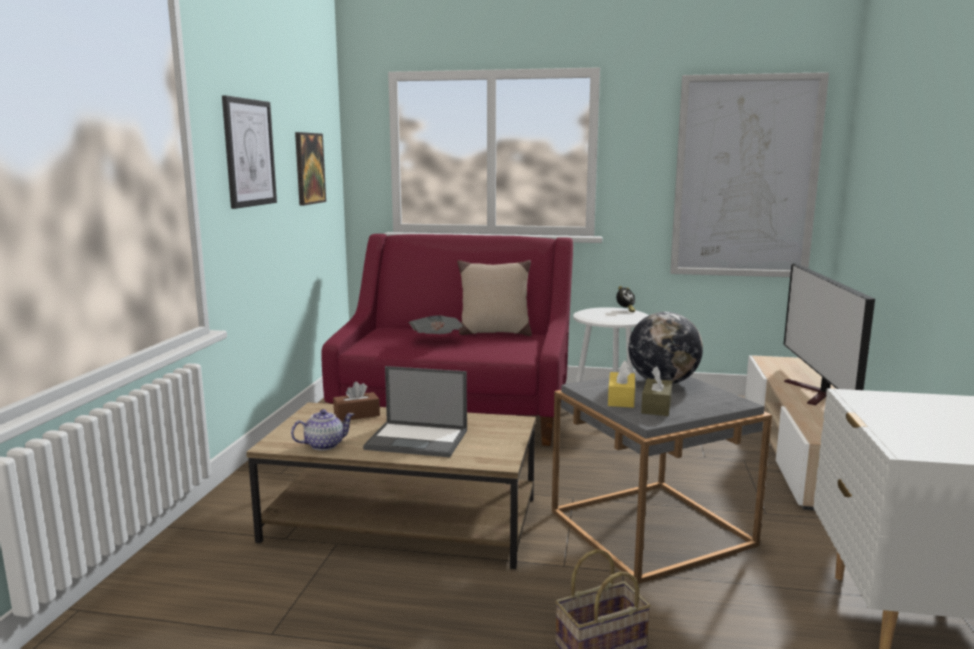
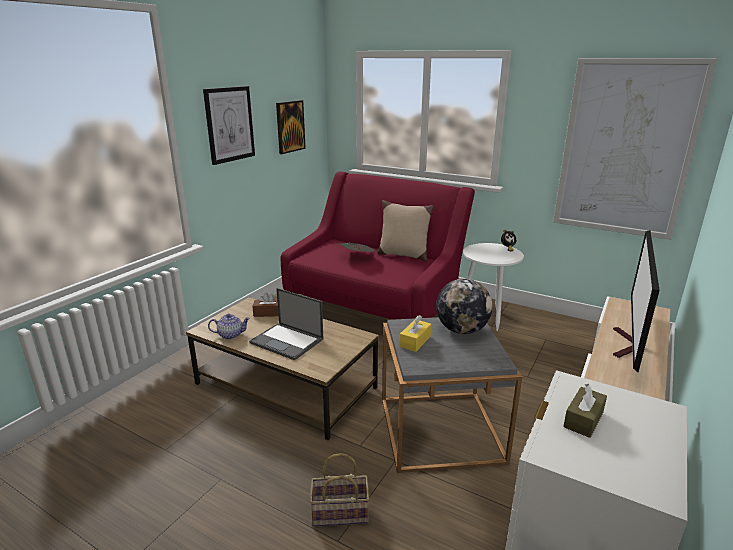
camera: 20 degrees right, 10 degrees up
(656, 406) = (433, 354): brown tissue box -> brown tissue box (583, 419)

